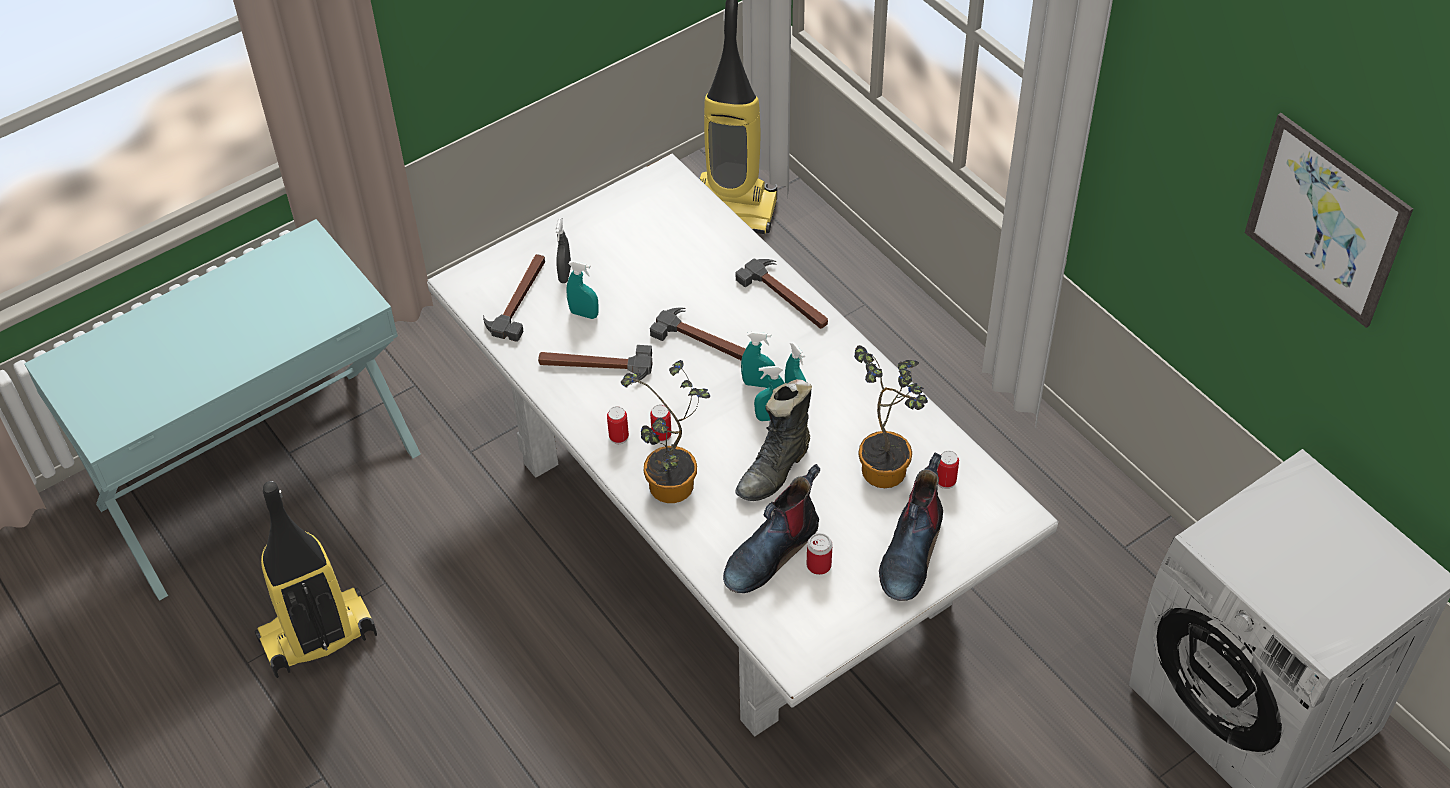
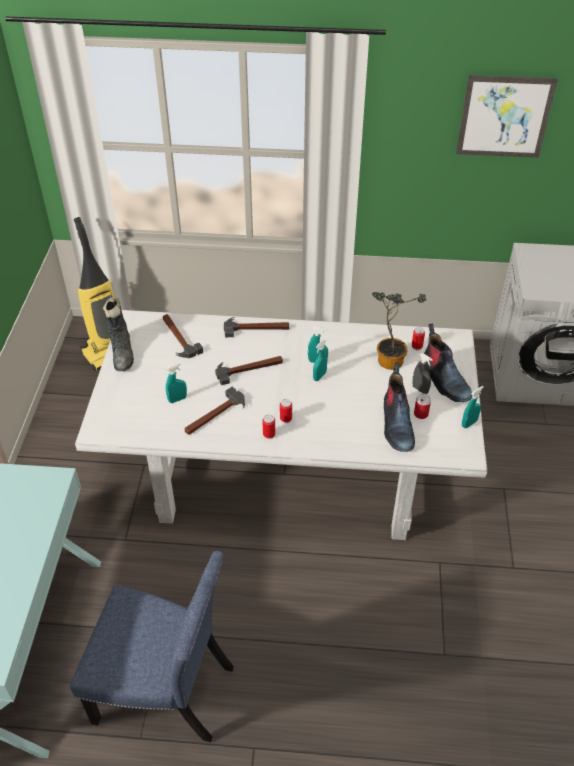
camera: 50 degrees left, 5 degrees down
(317, 638) = (162, 689): vacuum cleaner -> blue chair
(519, 299) = (136, 416): hammer -> hammer (178, 338)
(565, 274) = (143, 390): grey spray bottle -> grey spray bottle (420, 389)
(670, 492) = (323, 437): potted plant -> none
(758, 383) = (294, 368): turquoise spray bottle -> turquoise spray bottle (469, 423)
(776, 469) = (351, 394): black boot -> black boot (122, 353)

